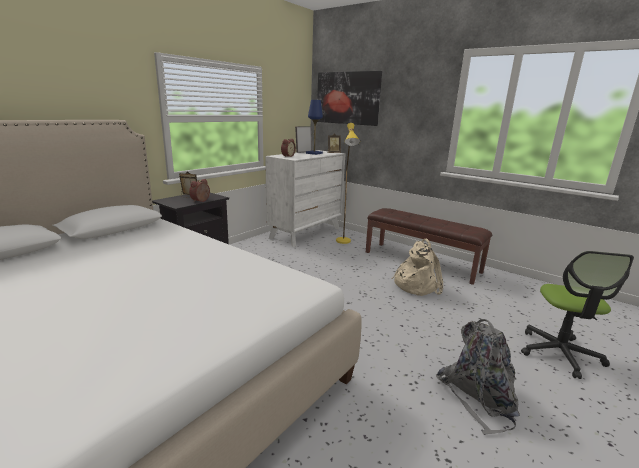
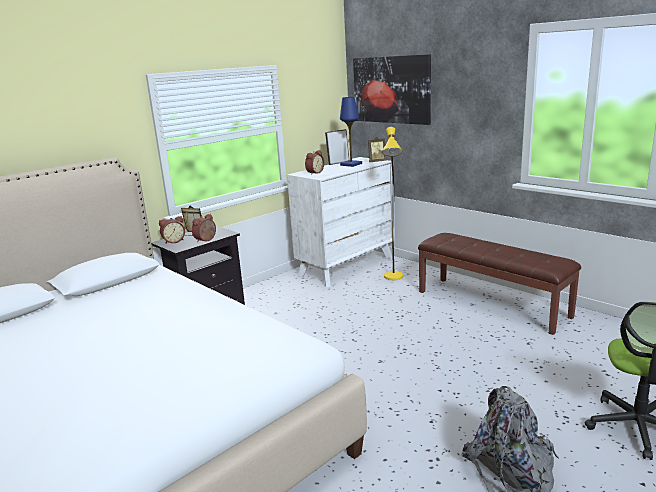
camera: 10 degrees right, 0 degrees up
(172, 200) = (173, 241): none -> alarm clock
(416, 285) = (474, 337): beige backpack -> none

